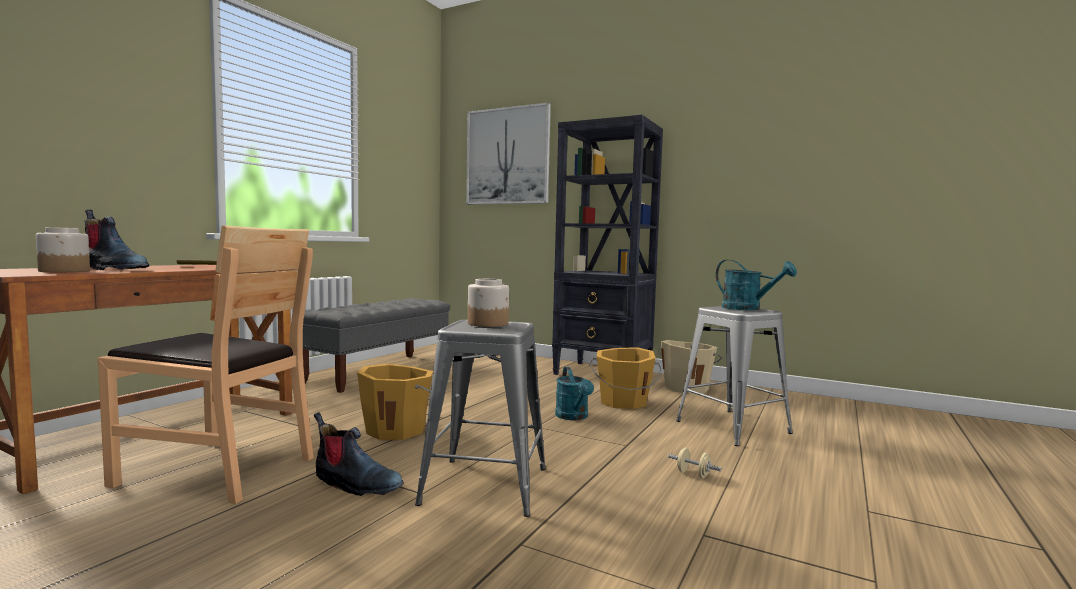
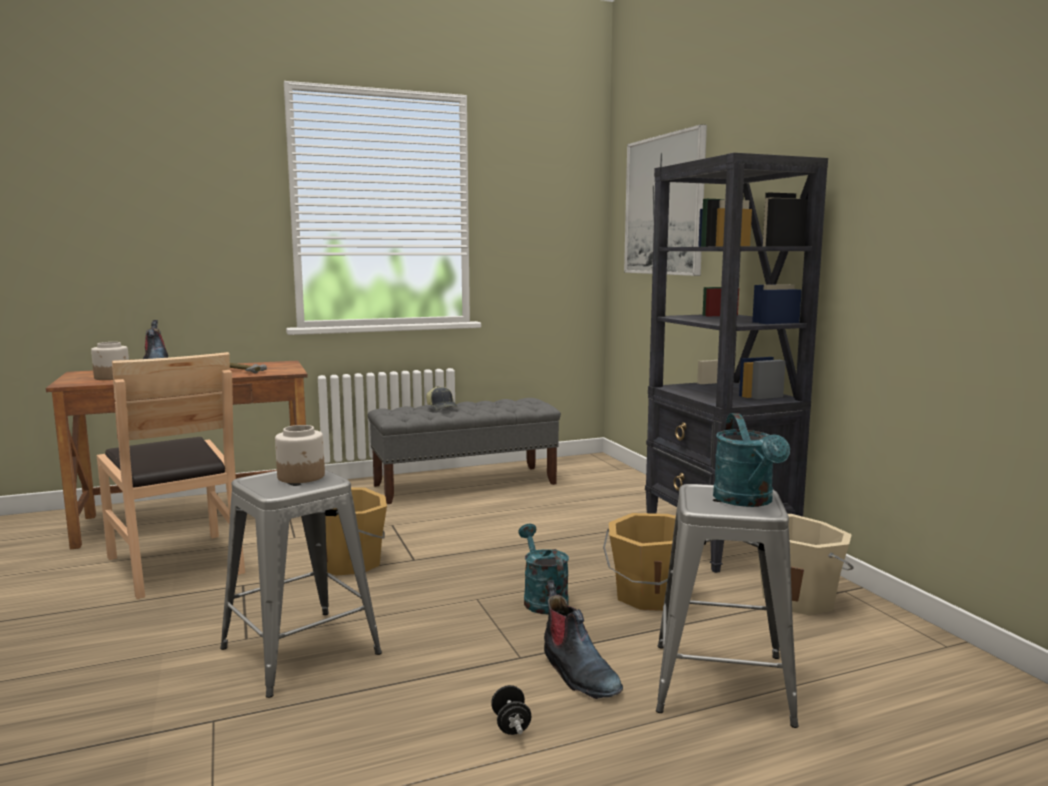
camera: 40 degrees right, 5 degrees up
(355, 484) = (223, 610): boot -> boot (577, 673)
(362, 305) = (442, 407): none -> cap
(574, 417) = (542, 599): turquoise watering can -> turquoise watering can turned 135 degrees clockwise
(693, 474) = (511, 725): beige dumbbell -> black dumbbell

